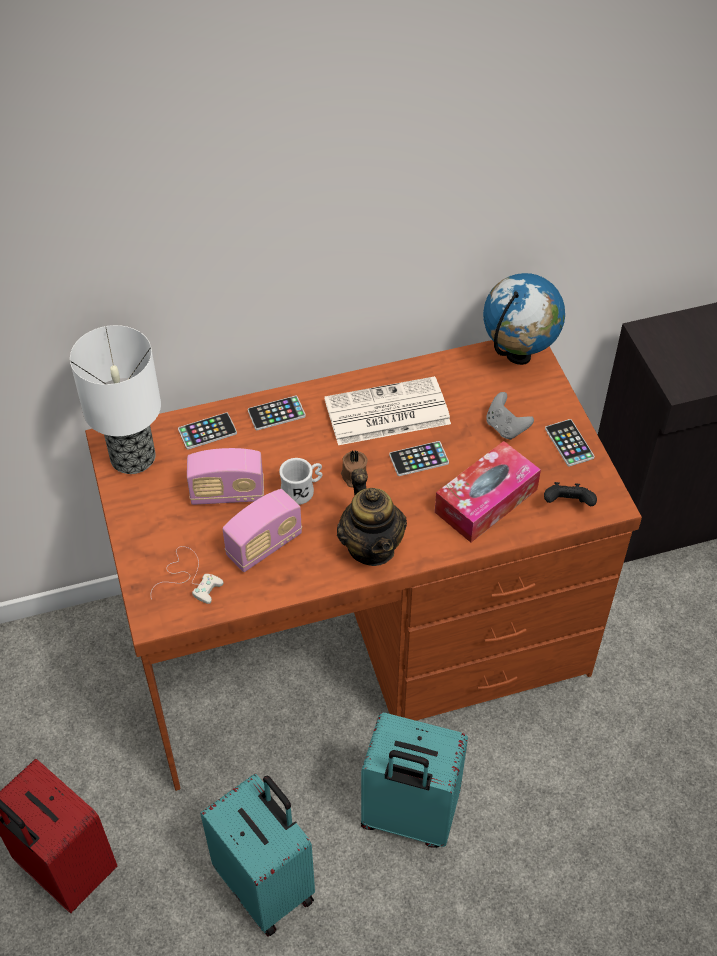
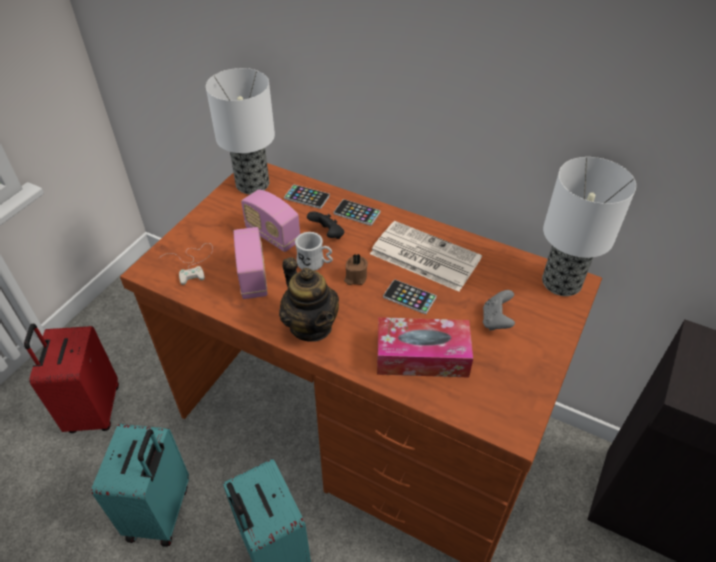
camera: 45 degrees right, 5 degrees down
(264, 545) = (253, 277): radio -> radio turned 105 degrees counterclockwise
(372, 547) = (311, 326): teapot -> teapot turned 60 degrees counterclockwise
(518, 356) = (562, 283): globe -> table lamp
(567, 504) = (479, 405): black game controller -> black game controller (327, 235)
(569, 443) = (533, 365): phone -> none

